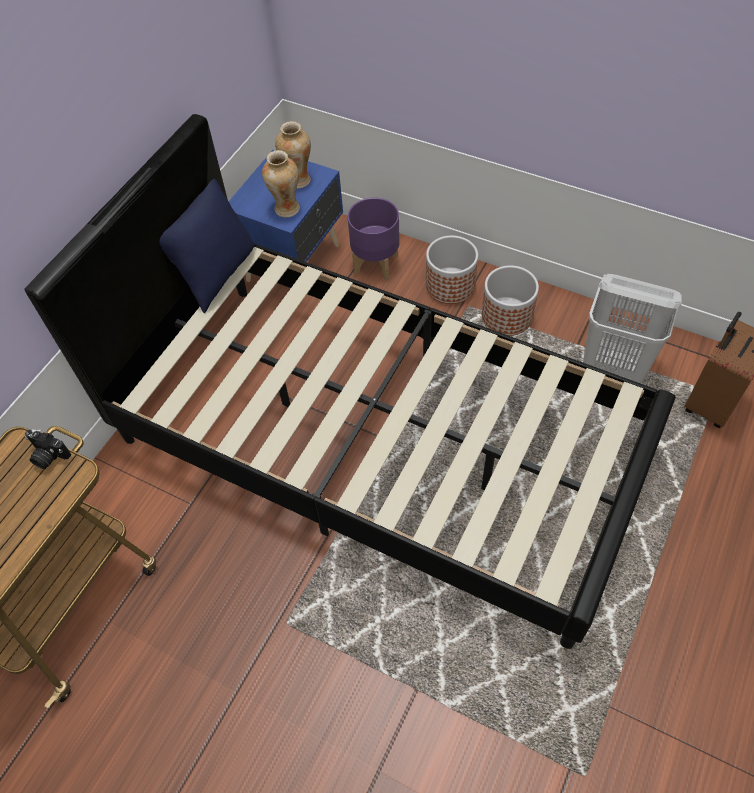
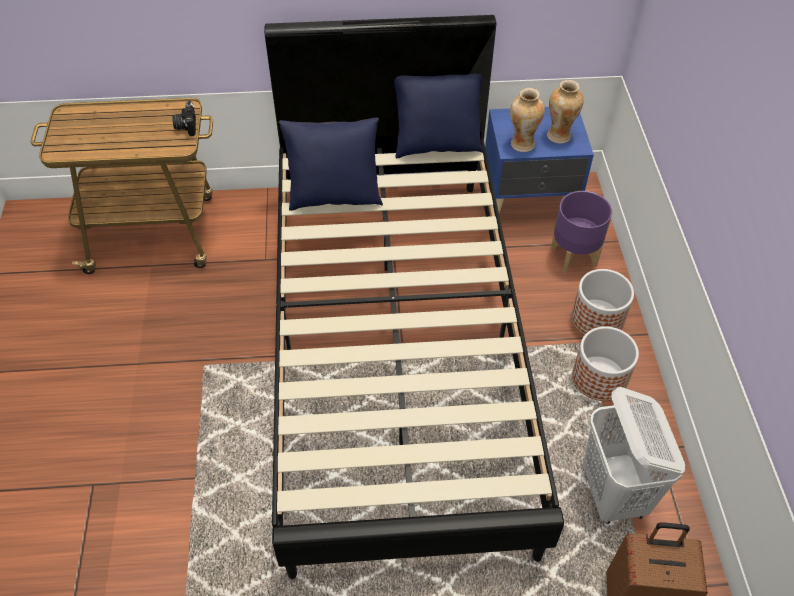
camera: 55 degrees right, 5 degrees down
(213, 387) = (334, 197): none -> blue pillow

